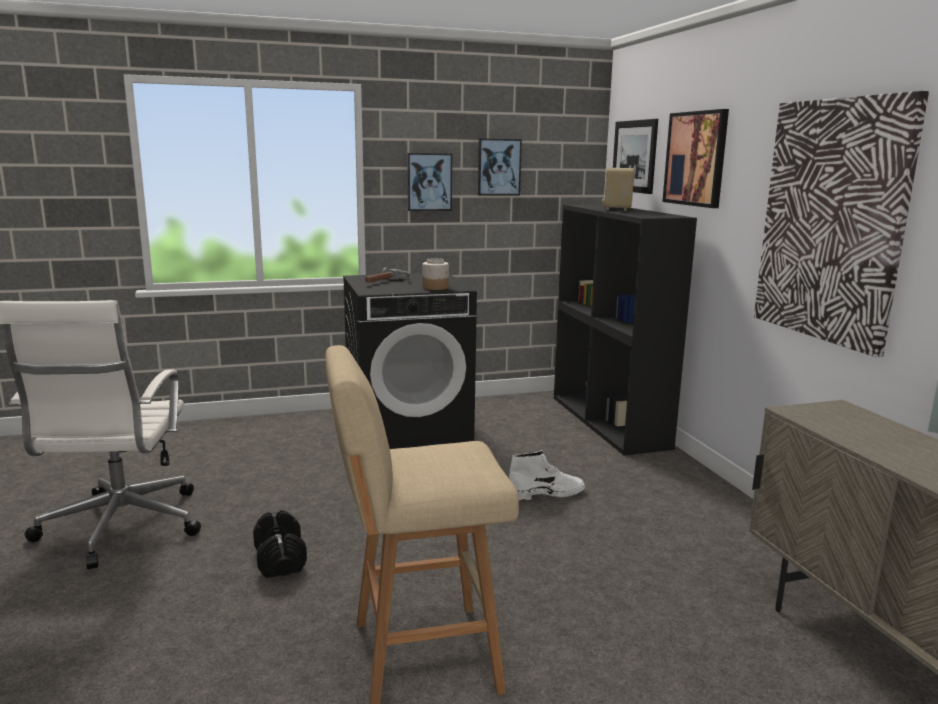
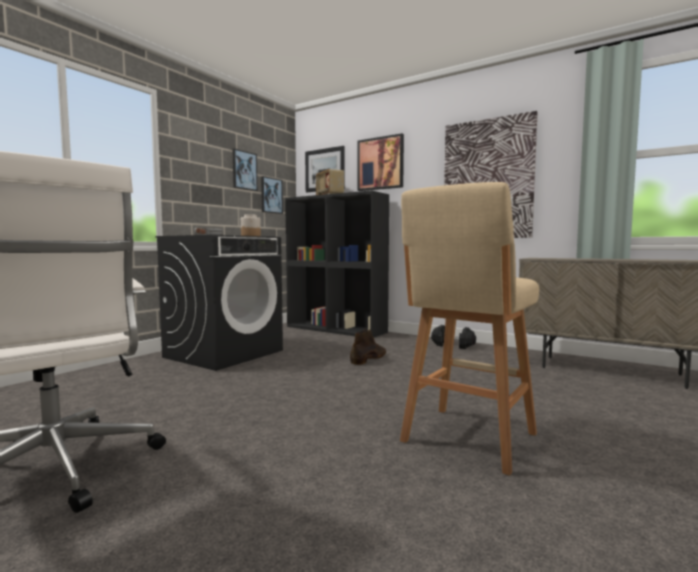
camera: 40 degrees left, 10 degrees down
(280, 559) = (273, 434): black dumbbell -> black dumbbell (453, 345)
(429, 182) = (204, 173): picture -> picture (271, 195)
(547, 493) = (368, 358): white boot -> brown boot

